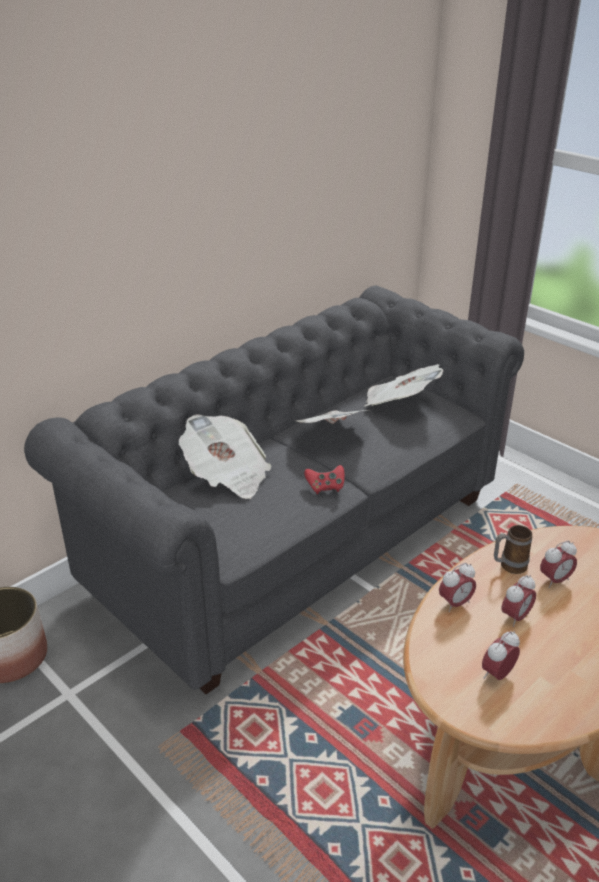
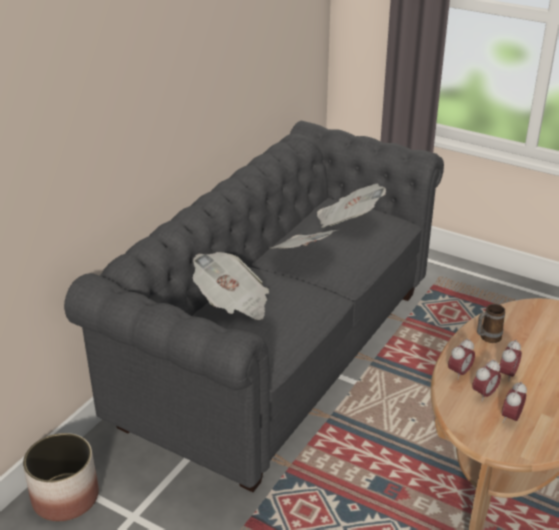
camera: 15 degrees left, 0 degrees up
(325, 487) = (319, 300): red game controller -> none
(555, 580) = (524, 342): alarm clock -> alarm clock (484, 394)

